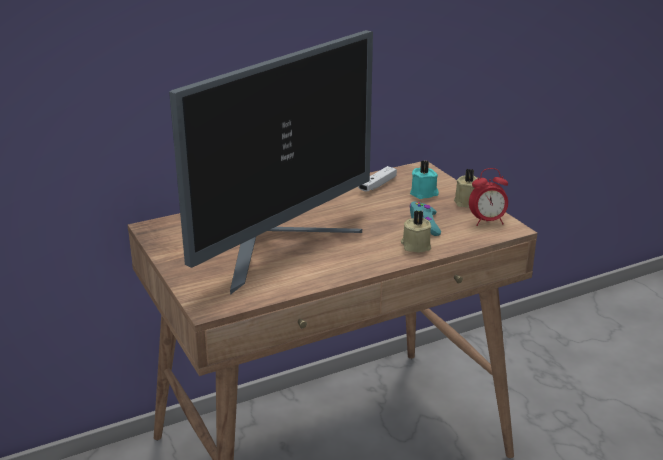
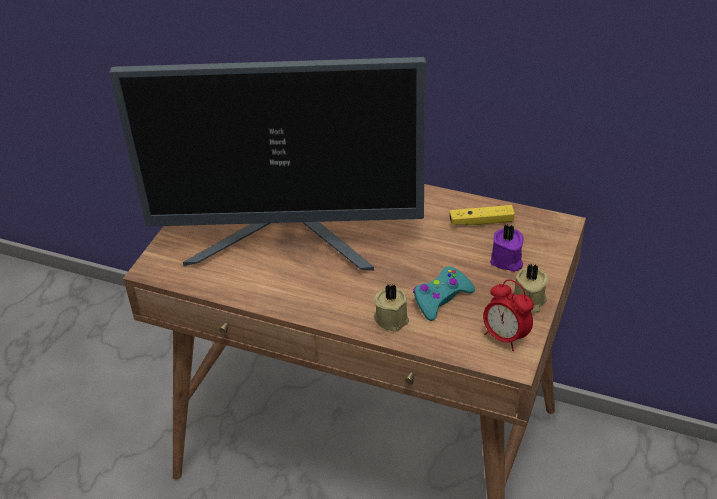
camera: 50 degrees right, 15 degrees up
(377, 185) = (481, 222): white game controller -> yellow game controller
(424, 193) = (506, 261): turquoise candle -> purple candle

